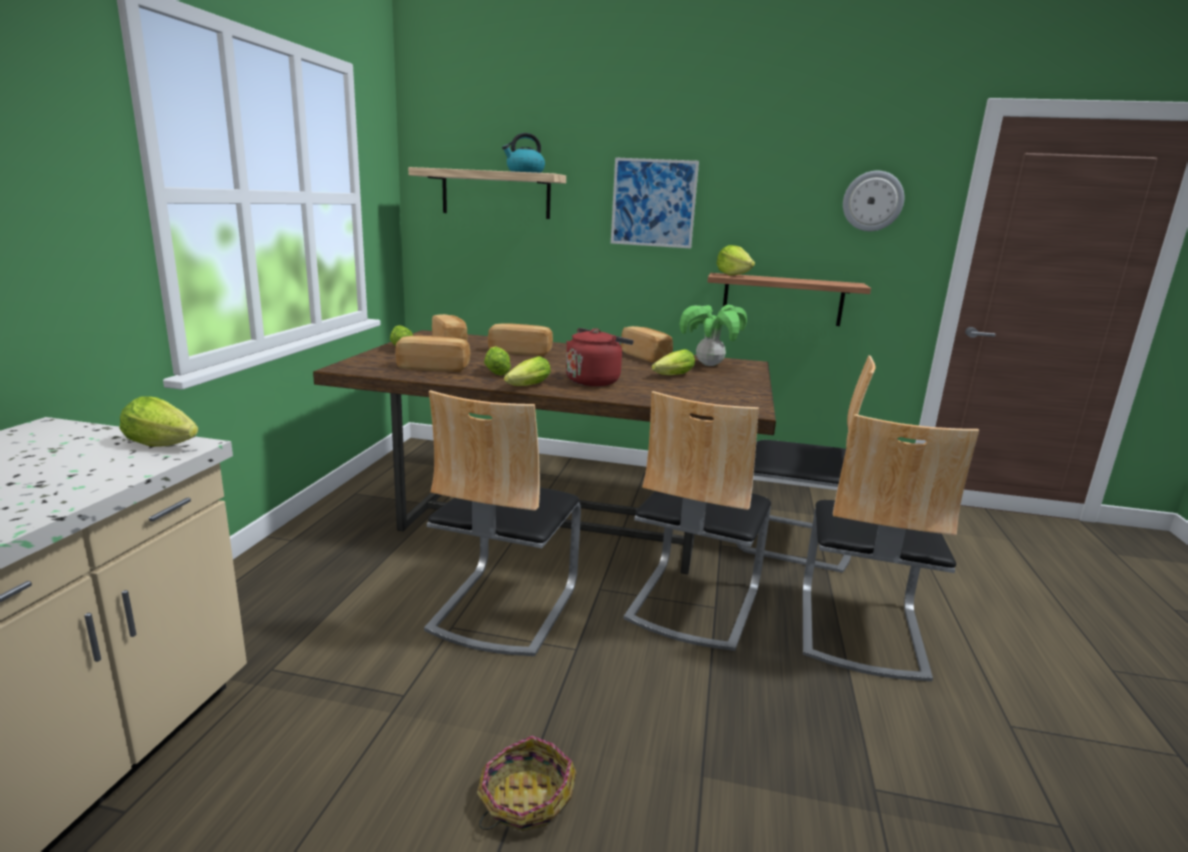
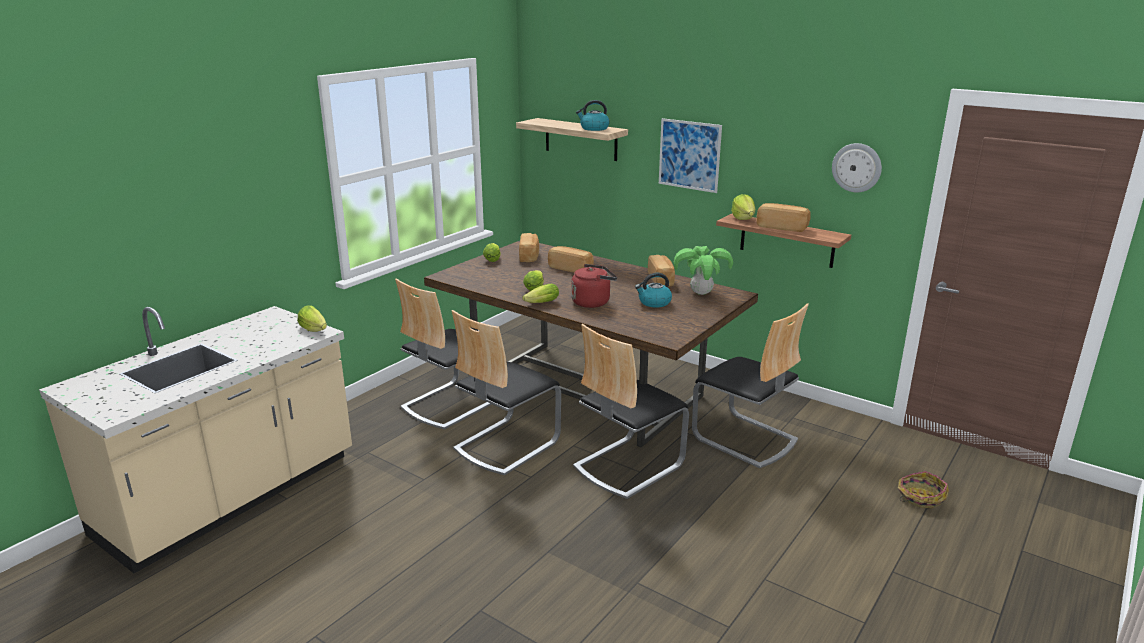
camera: 25 degrees right, 5 degrees up
(434, 367) = (498, 280): bread -> bread (782, 227)
(524, 799) = (452, 538): basket -> basket (920, 497)
(671, 376) = (654, 302): lettuce -> kettle
(859, 629) = (727, 505): chair -> chair (449, 404)

